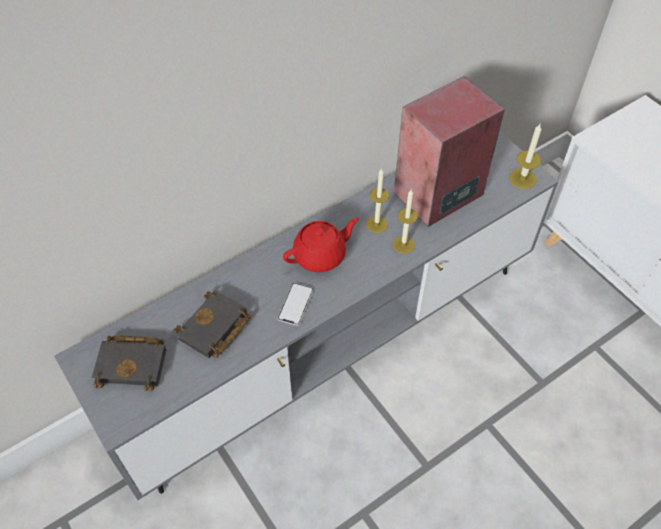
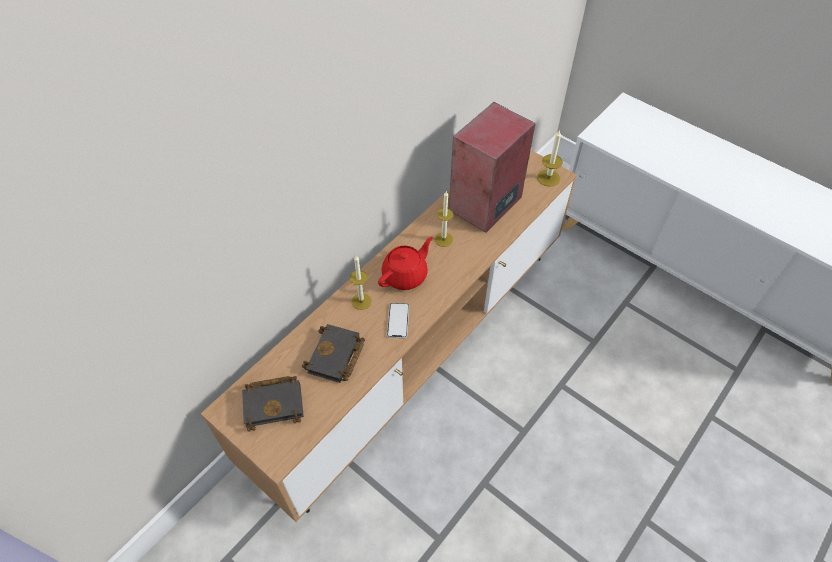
camera: 15 degrees left, 0 degrees up
(329, 349) = (414, 354): grey tv stand -> brown tv stand
(403, 244) = (471, 251): candle -> candle (361, 301)

